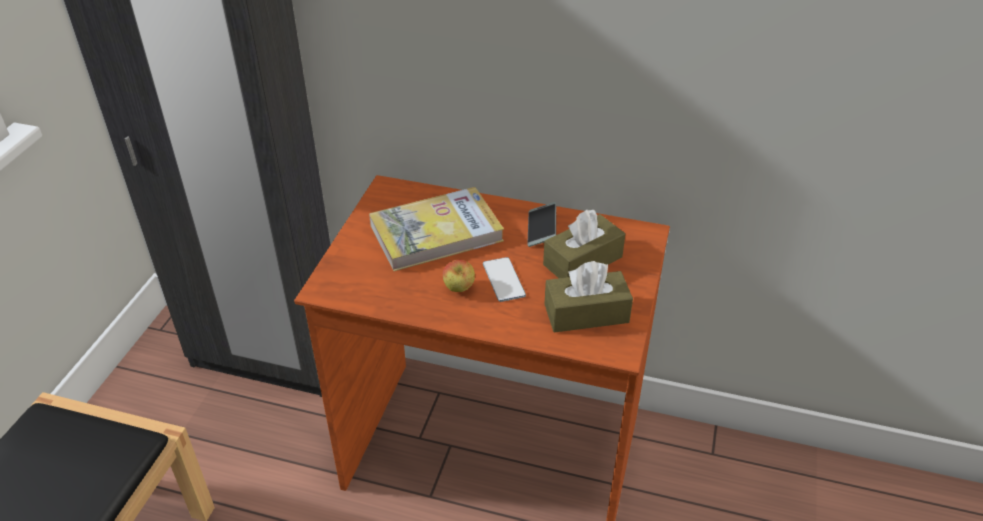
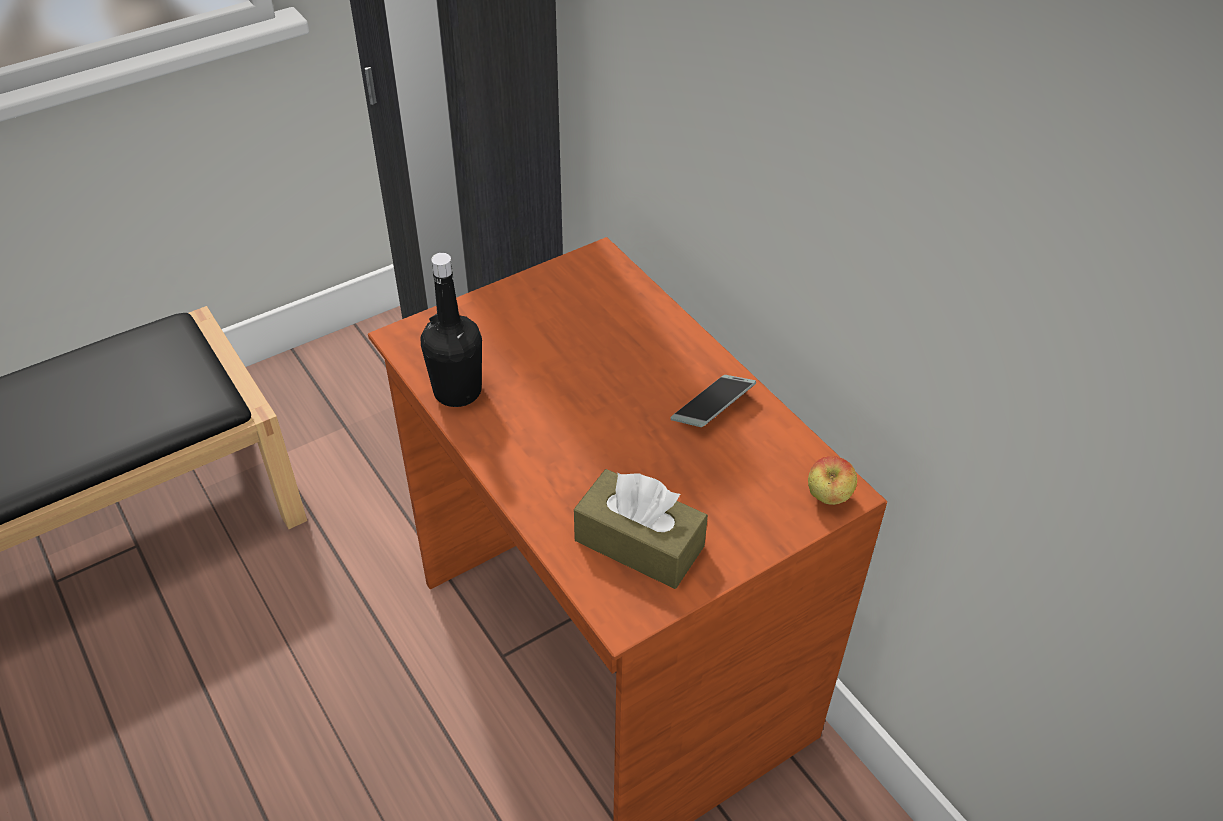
camera: 40 degrees right, 5 degrees up
(394, 299) = (457, 391): none -> black bottle
(436, 233) = (588, 342): book -> none
(459, 289) = (535, 422): apple -> apple (828, 498)
(503, 280) = (595, 442): phone -> none
(582, 261) = (714, 477): brown tissue box -> none

